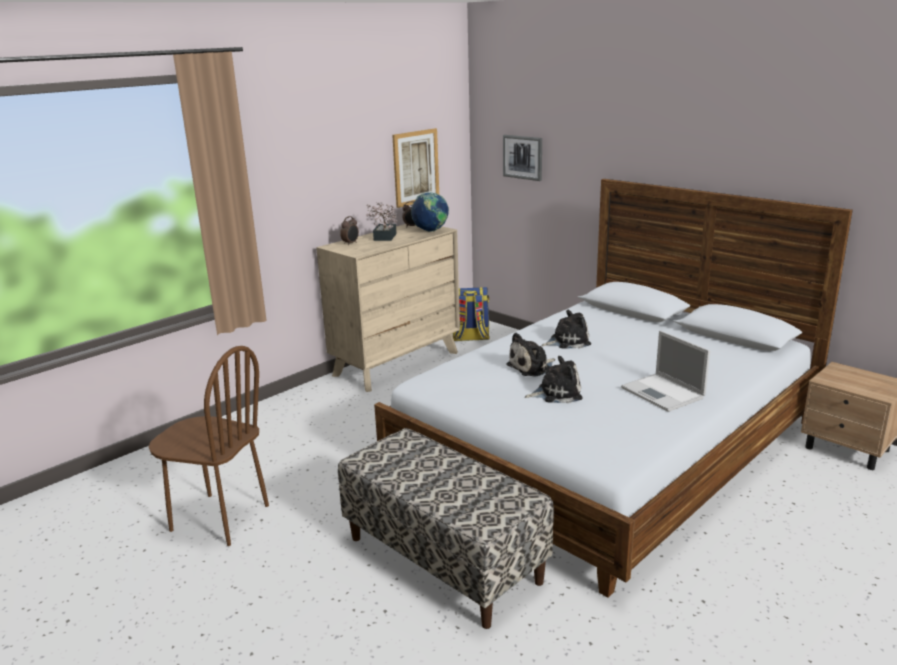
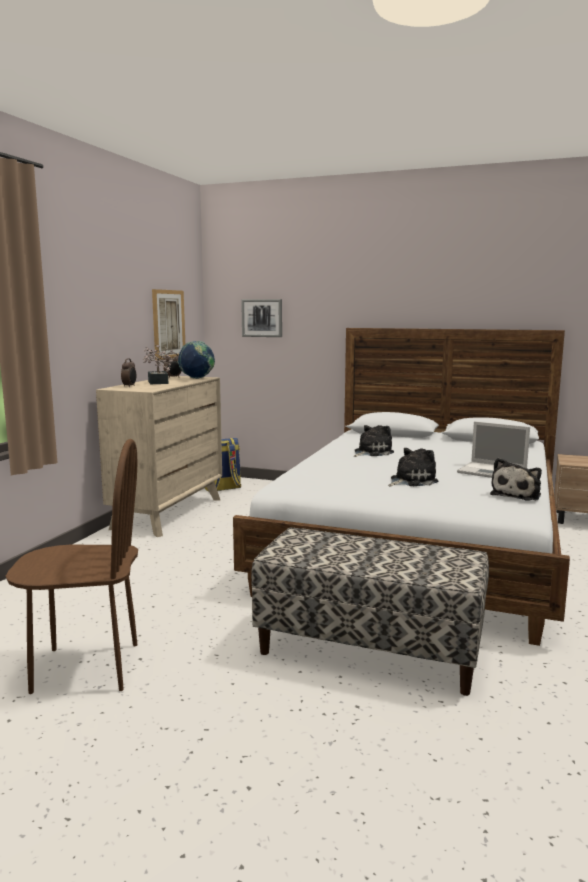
camera: 25 degrees left, 10 degrees down
(532, 367) = (367, 468): plush toy -> plush toy (517, 494)

